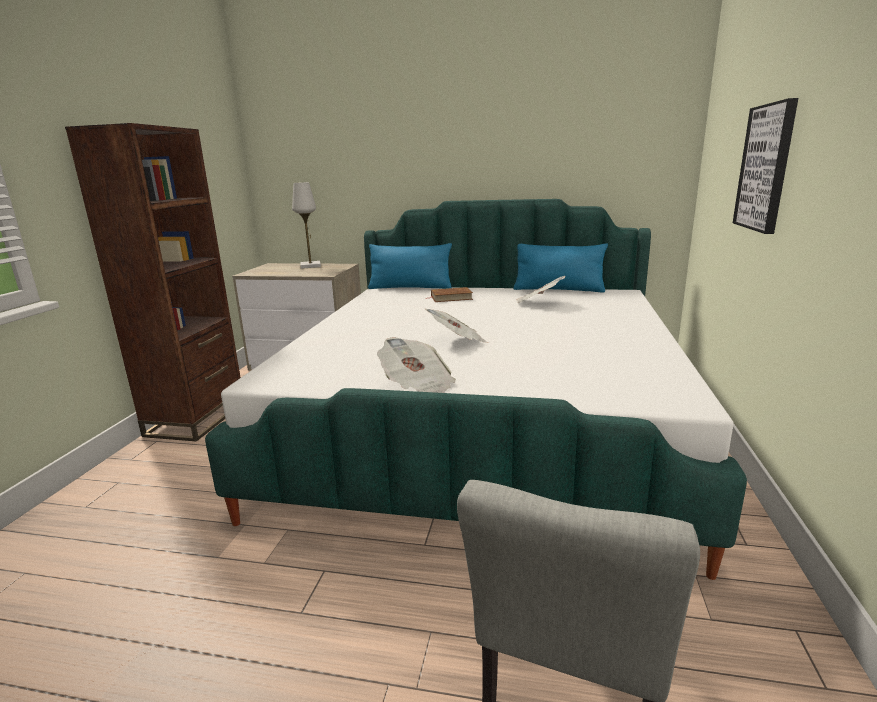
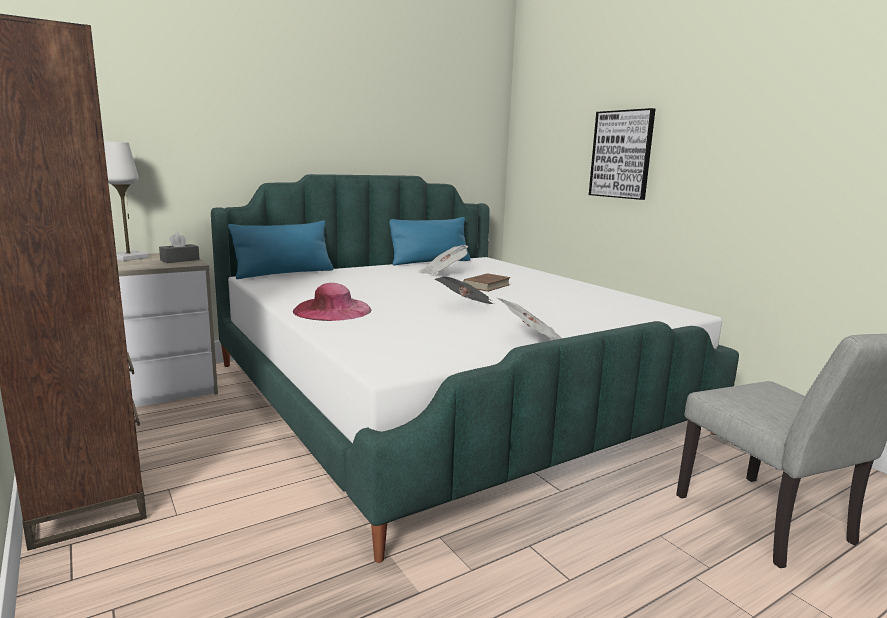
camera: 45 degrees left, 5 degrees down
(329, 271) = (180, 260): none -> grey tissue box
(356, 325) = (332, 310): none -> pink hat
(451, 297) = (355, 277): brown book -> brown book (486, 286)

